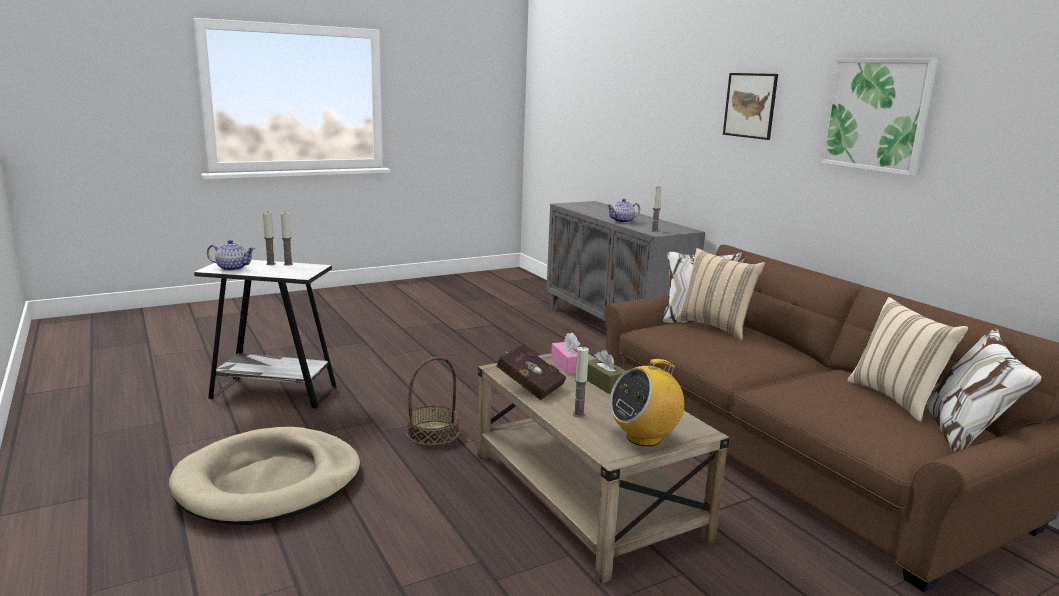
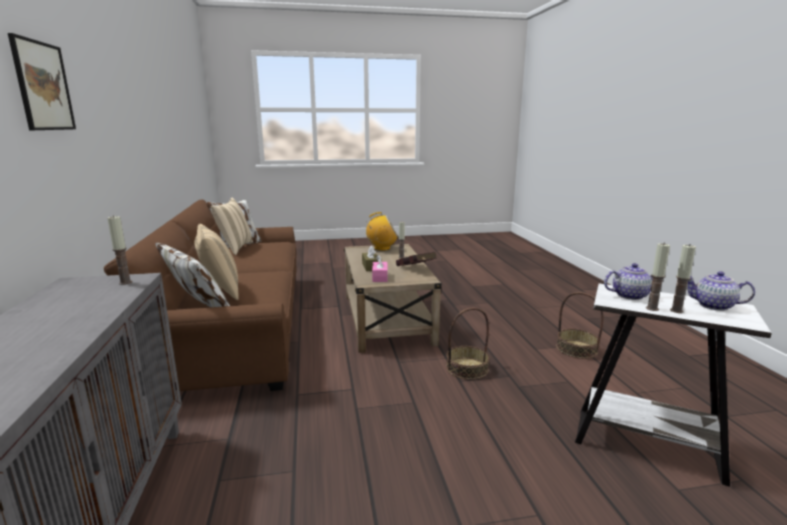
camera: 160 degrees left, 0 degrees up
(269, 482) = (576, 349): beige dog bed -> basket
(622, 221) = (90, 314): teapot -> teapot (629, 295)
(876, 114) = (118, 97): picture -> none

